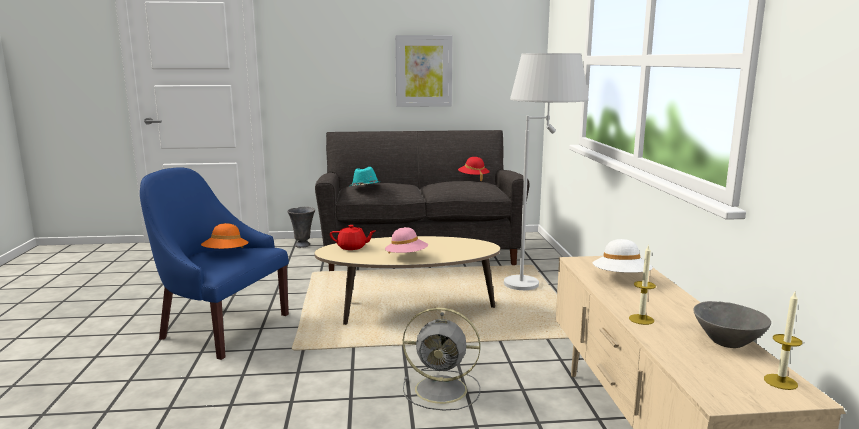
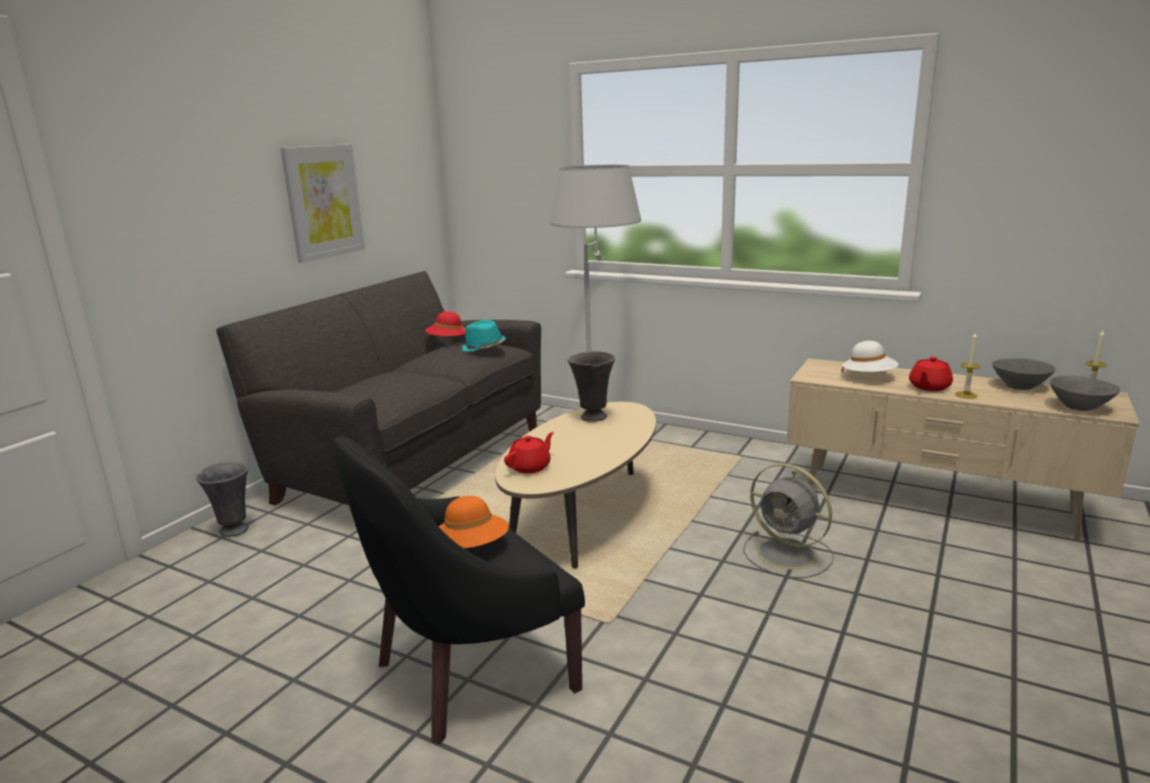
camera: 55 degrees left, 5 degrees up
(220, 328) = (468, 671): blue armchair -> black armchair
(365, 187) = (383, 392): turquoise hat -> turquoise hat (483, 348)
(406, 257) = (609, 448): pink hat -> none
(443, 390) = (789, 555): grey fan -> grey fan turned 90 degrees clockwise
(451, 243) = (592, 417): none -> grey vase
(636, 302) = (928, 387): none -> red teapot
(706, 377) = (1080, 407): none -> grey bowl

